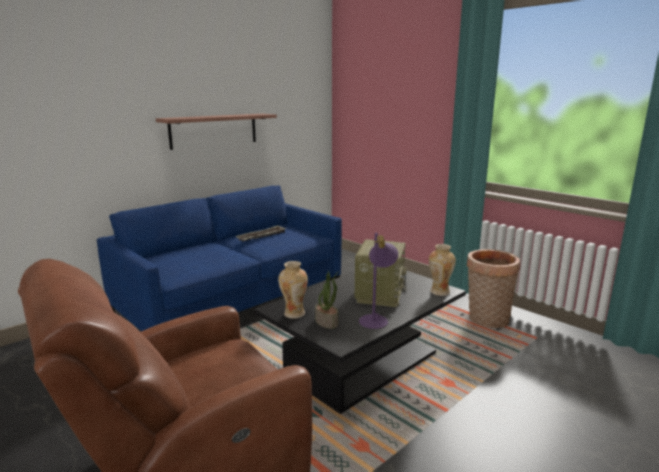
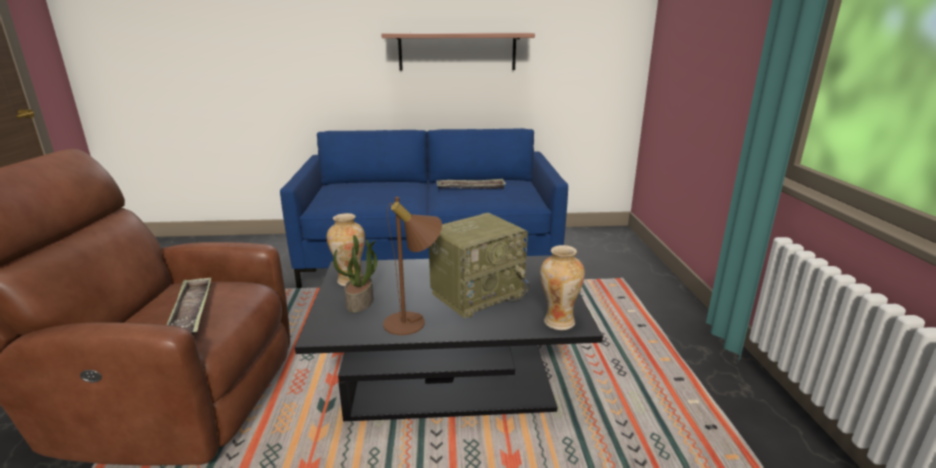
camera: 40 degrees right, 5 degrees up
(230, 371) = (192, 312): none -> tray
(376, 319) = (412, 322): purple table lamp -> brown table lamp
(486, 320) = (711, 405): basket -> none

